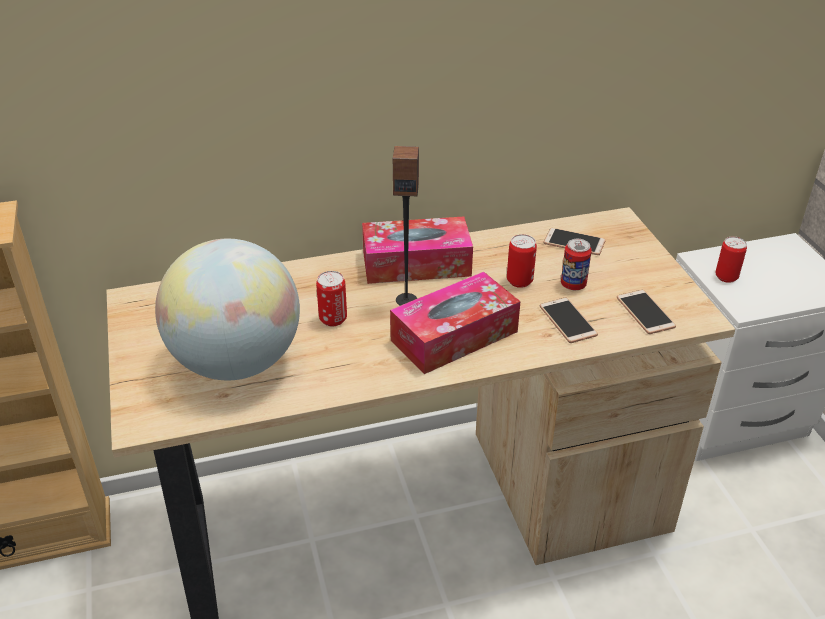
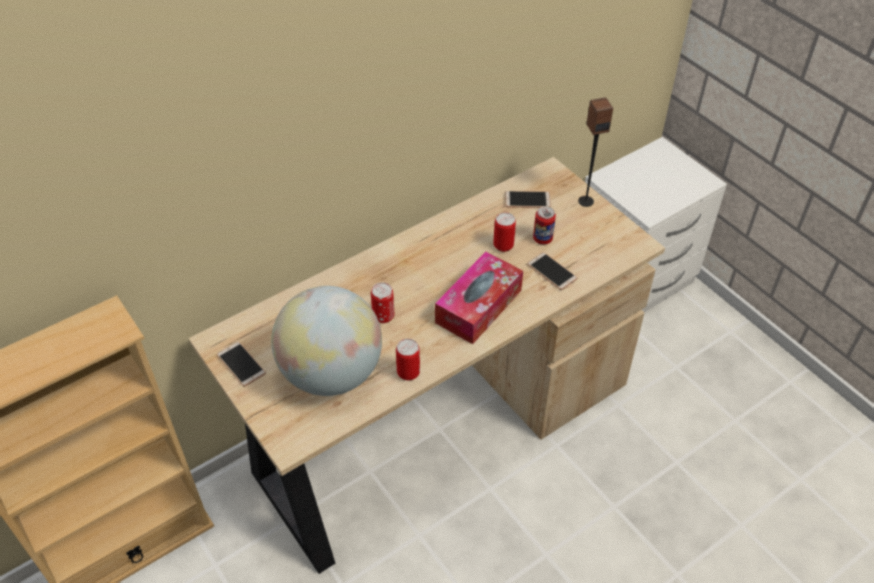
camera: 20 degrees left, 10 degrees up
(406, 300) = (429, 284): speaker -> speaker (585, 201)
(416, 264) = (420, 250): tissue box -> none
(645, 313) = (601, 250): phone -> phone (241, 364)
(726, 277) = (627, 189): can -> can (408, 373)

